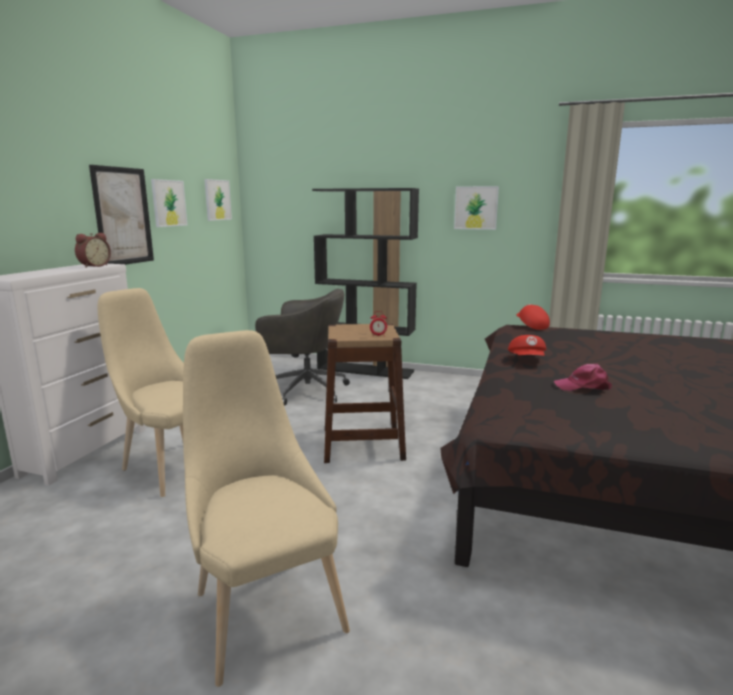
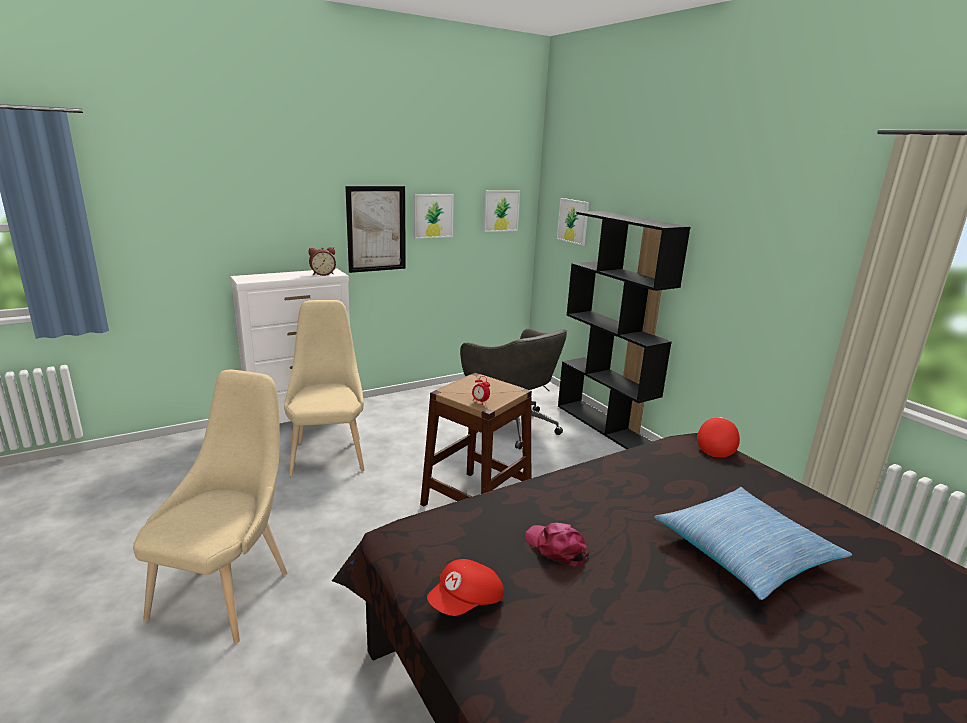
camera: 40 degrees right, 5 degrees up
(476, 208) = (752, 264): picture -> picture (573, 221)
(527, 360) = (586, 488): red cap -> red cap (467, 603)
(643, 357) = (745, 551): none -> pillow

